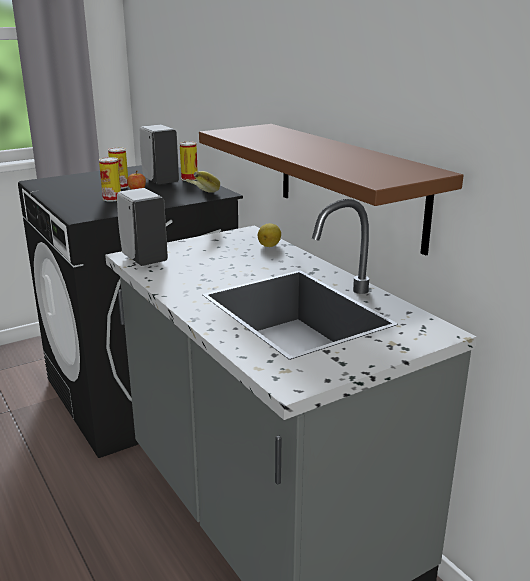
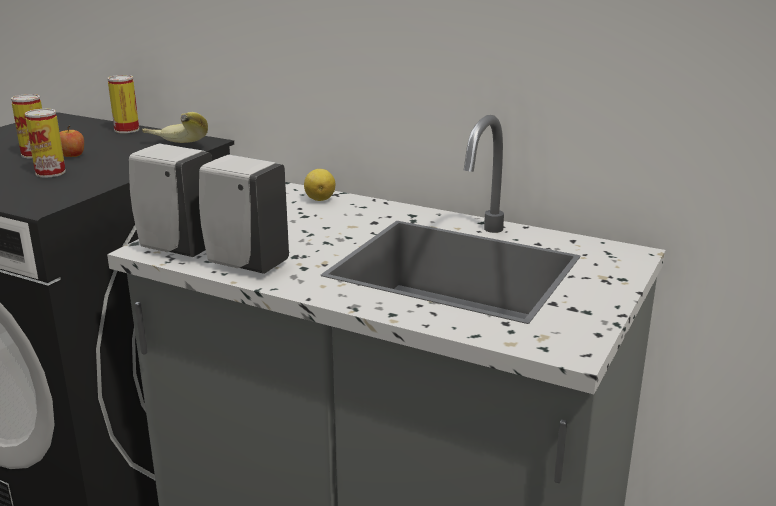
camera: 30 degrees left, 0 degrees up
(160, 181) = (88, 139): white soap dispenser -> white soap dispenser (245, 264)
(349, 184) = (438, 100): brown shelf -> none

